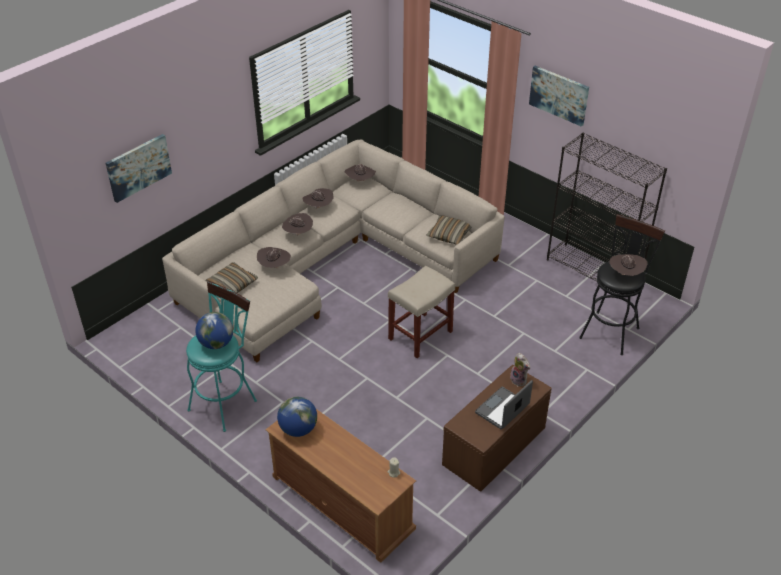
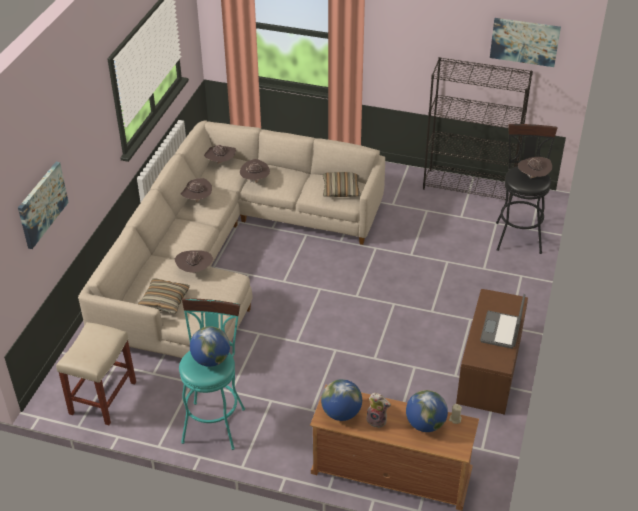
camera: 25 degrees left, 0 degrees up
(298, 234) = (195, 231): brown hat -> brown hat (255, 181)
(363, 467) = (425, 424): none -> globe
(420, 336) = (357, 294): beige stool -> beige stool (102, 399)
(519, 380) = (497, 300): plush toy -> plush toy (377, 420)
(559, 95) = (408, 26): picture -> picture (524, 41)

